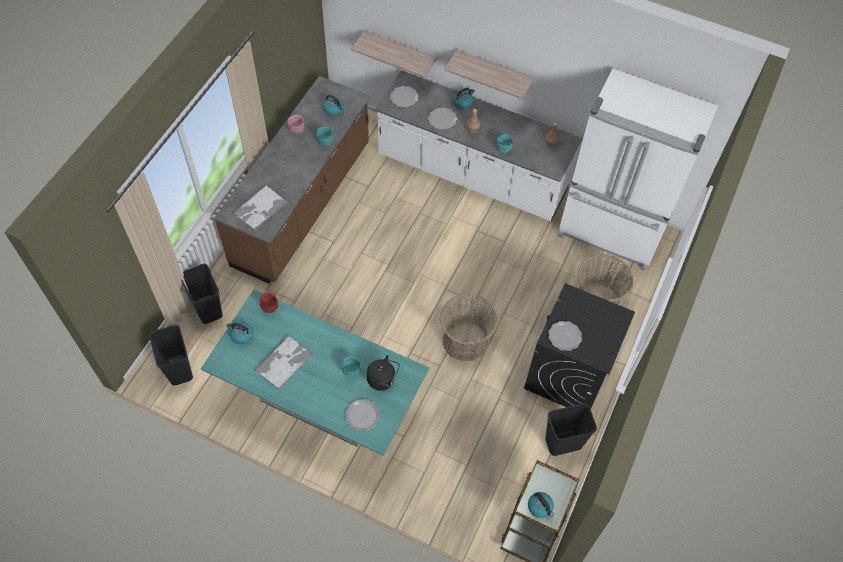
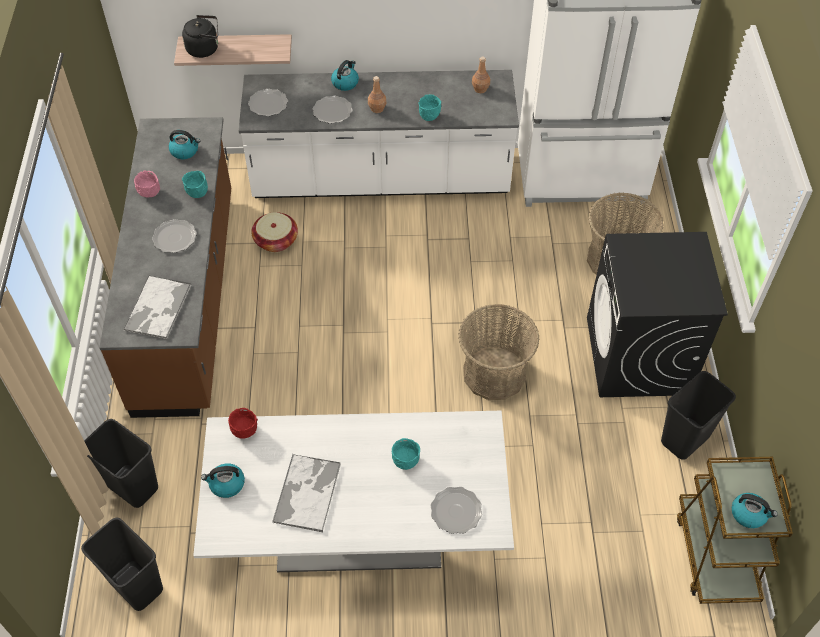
camera: 25 degrees left, 5 degrees down
(321, 402) = (359, 534): turquoise dining table -> white dining table
(379, 189) = (276, 240): none -> basket
(383, 380) = (453, 453): black kettle -> black kettle (205, 49)
(494, 71) = (376, 23): shelf -> none
(565, 336) = (648, 294): plate -> plate (175, 237)

